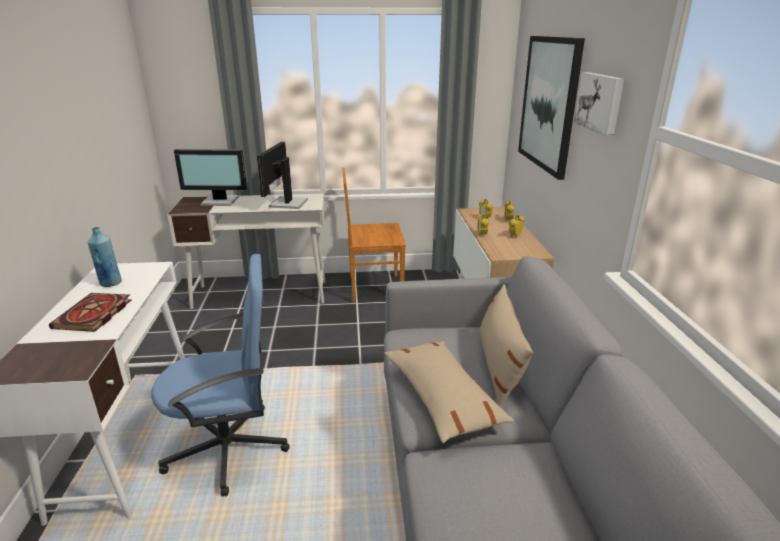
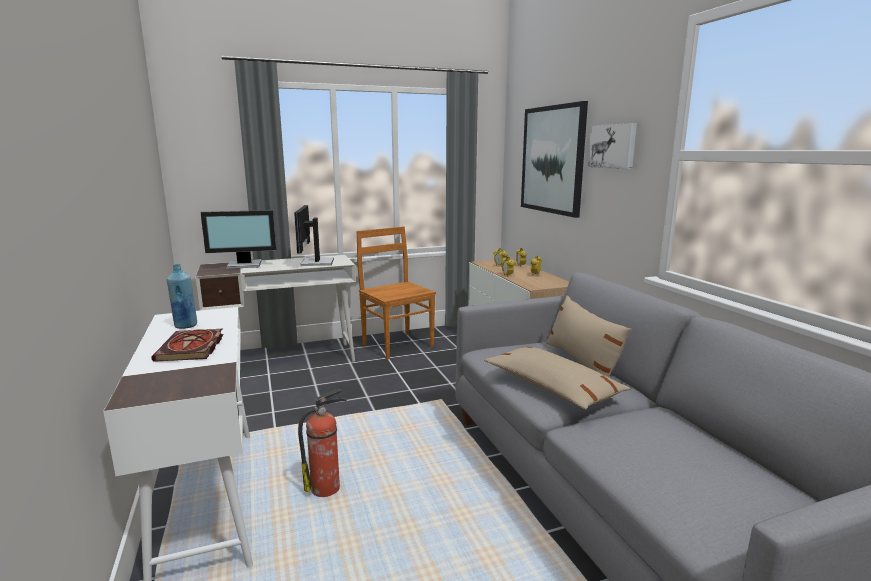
camera: 15 degrees left, 10 degrees down
(229, 448) = (327, 488): blue office chair -> fire extinguisher
(373, 288) = (397, 345): brown chair -> brown chair turned 75 degrees clockwise

